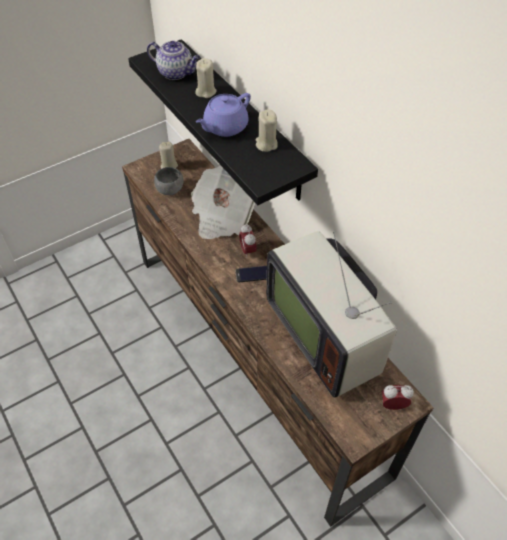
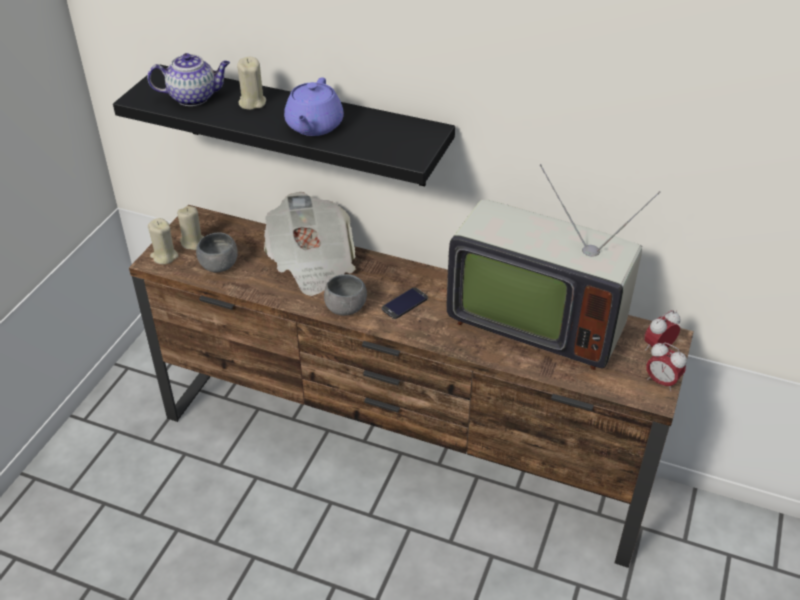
camera: 35 degrees left, 10 degrees down
(215, 258) = (346, 308): none -> grey bowl
(247, 251) = (375, 284): alarm clock -> alarm clock (661, 382)
(266, 144) = (377, 124): beige candle -> beige candle (164, 256)

